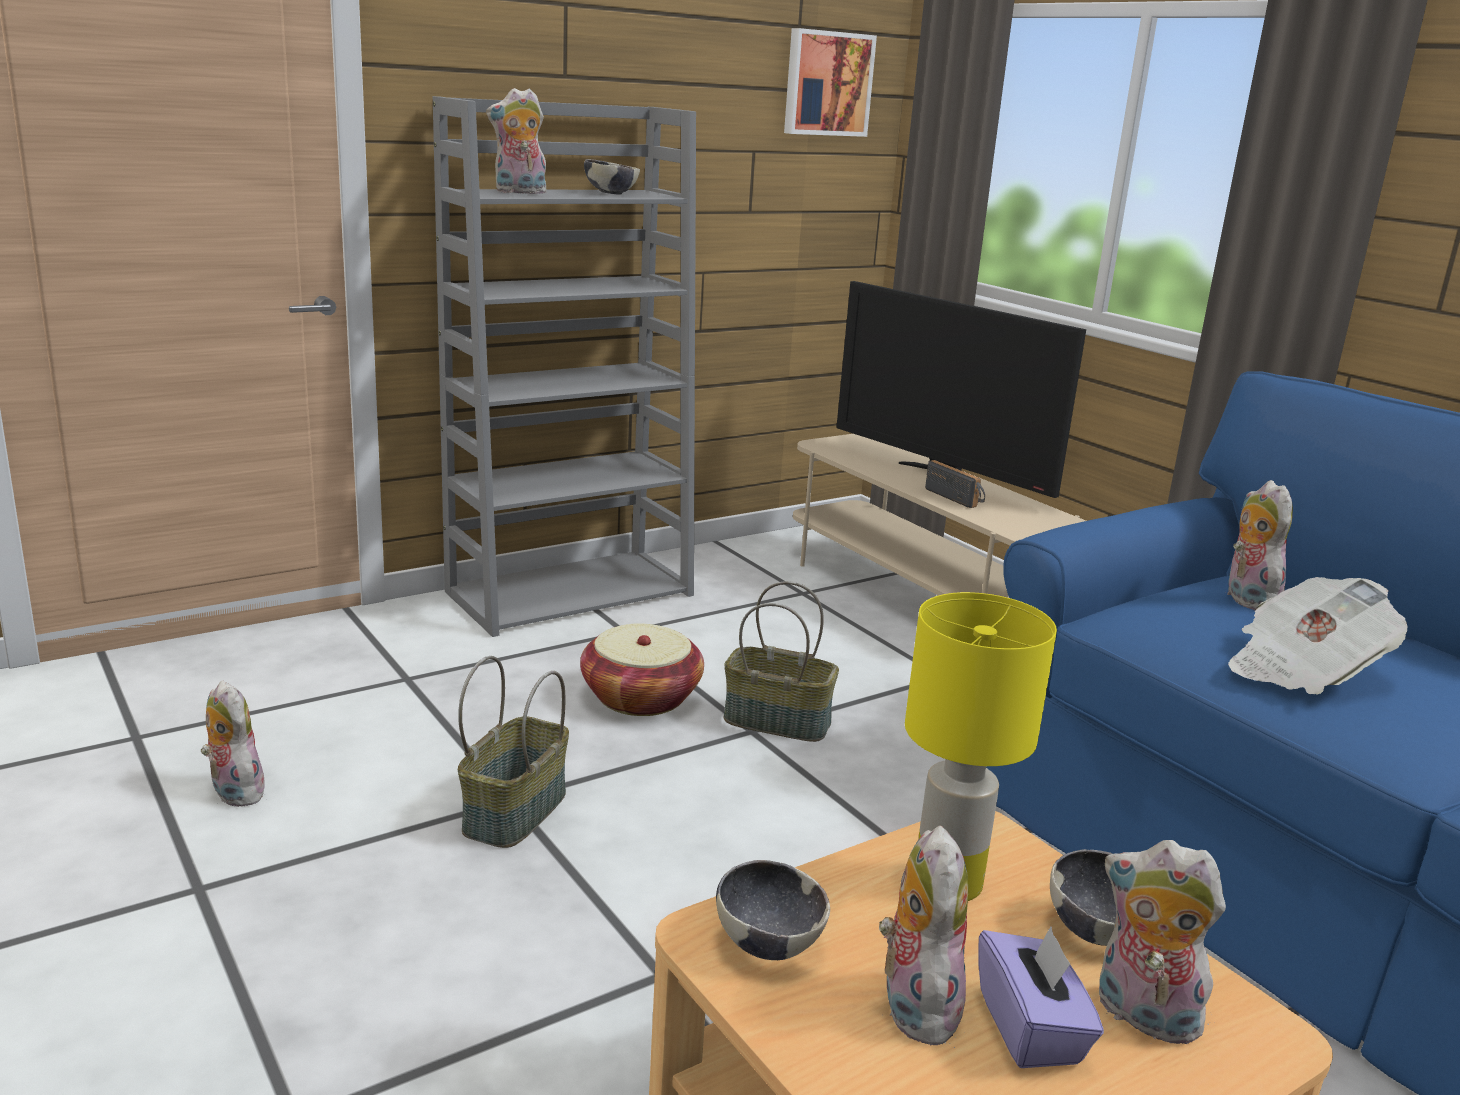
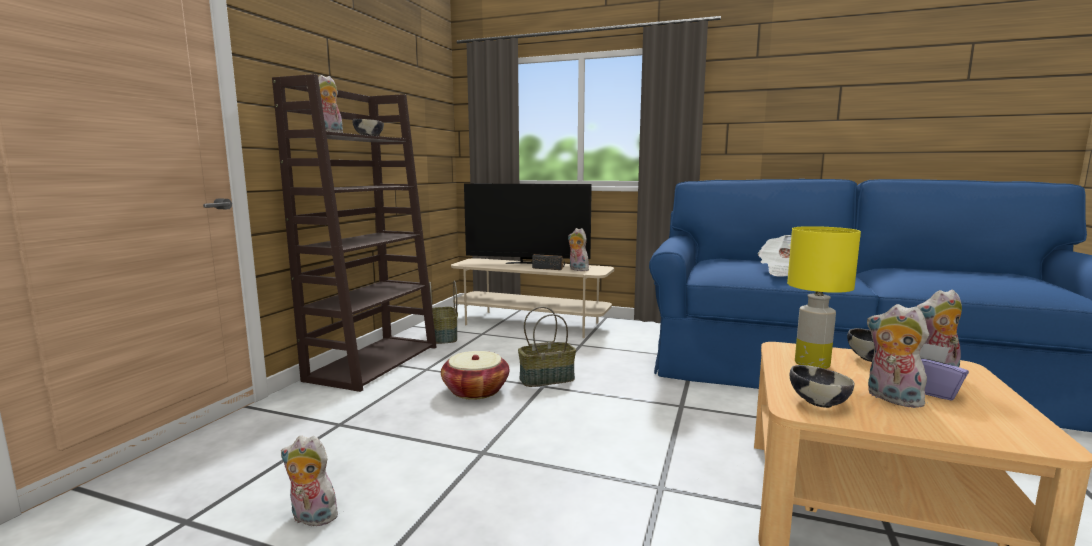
camera: 35 degrees left, 10 degrees down
(514, 811) = (491, 456): basket -> basket (443, 337)
(571, 592) = (374, 362): grey bookcase -> brown bookcase
(826, 83) = (430, 94): picture -> none
(1246, 600) = (728, 261): plush toy -> plush toy (577, 269)

